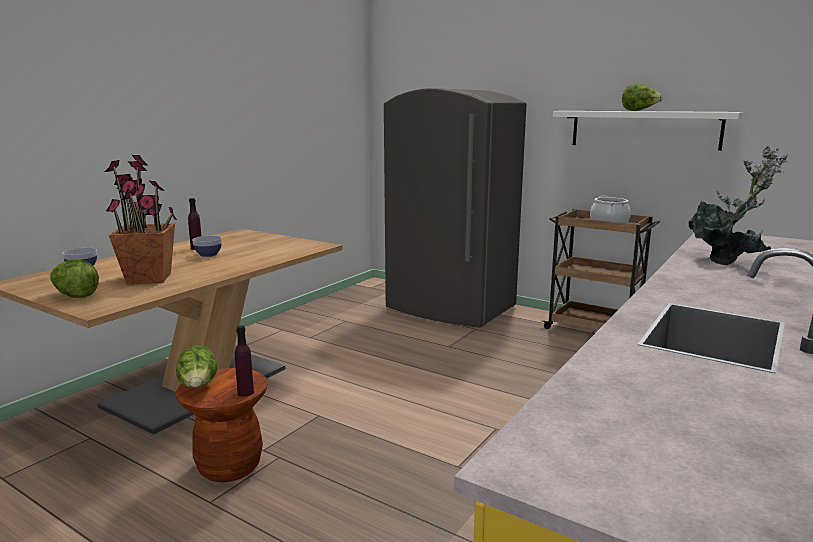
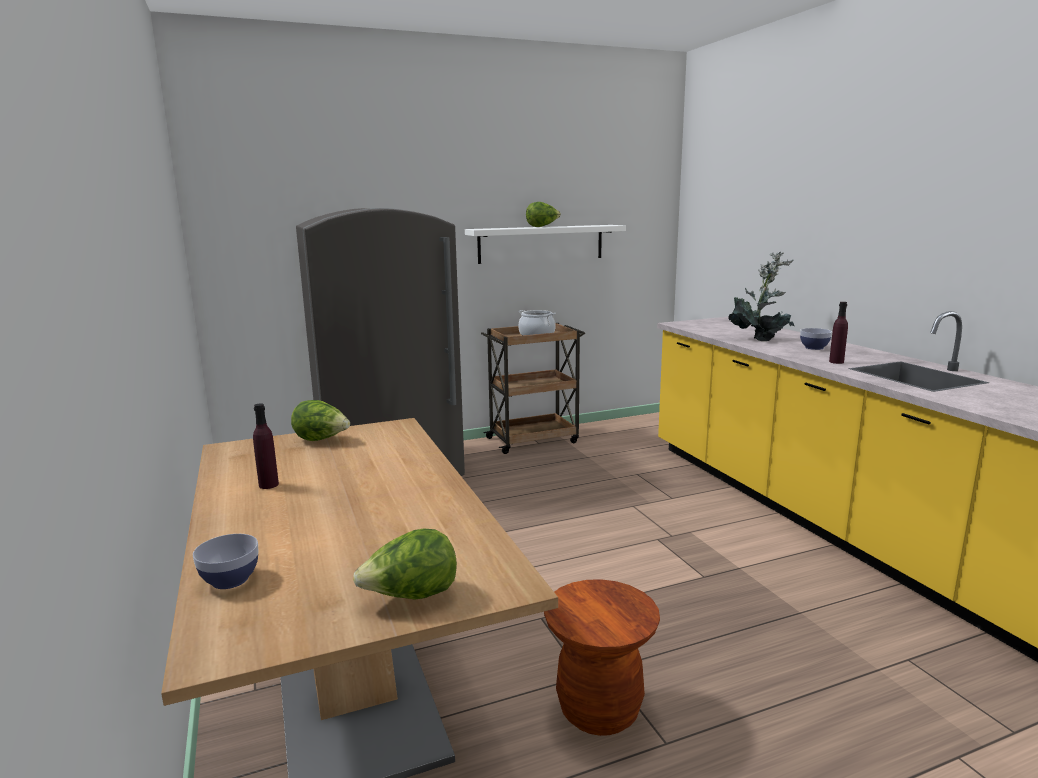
camera: 55 degrees left, 0 degrees up
(149, 279) = (395, 534): potted plant -> none
(198, 387) = (591, 625): lettuce -> lettuce (321, 440)
(208, 254) = (324, 483): bowl -> bowl (814, 347)
(245, 392) = (635, 598): purple bottle -> purple bottle (836, 362)

